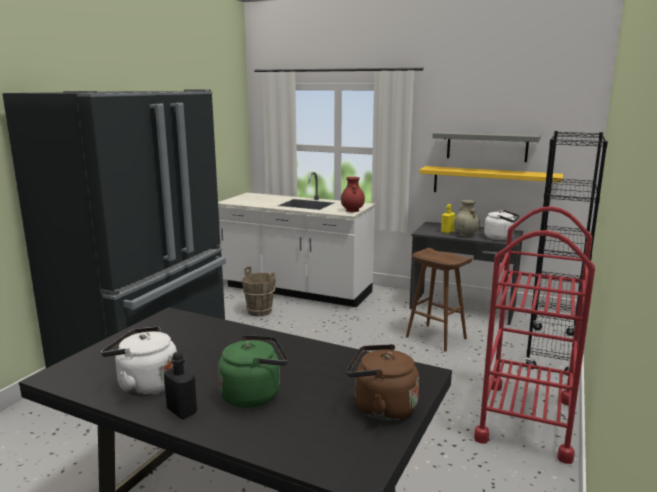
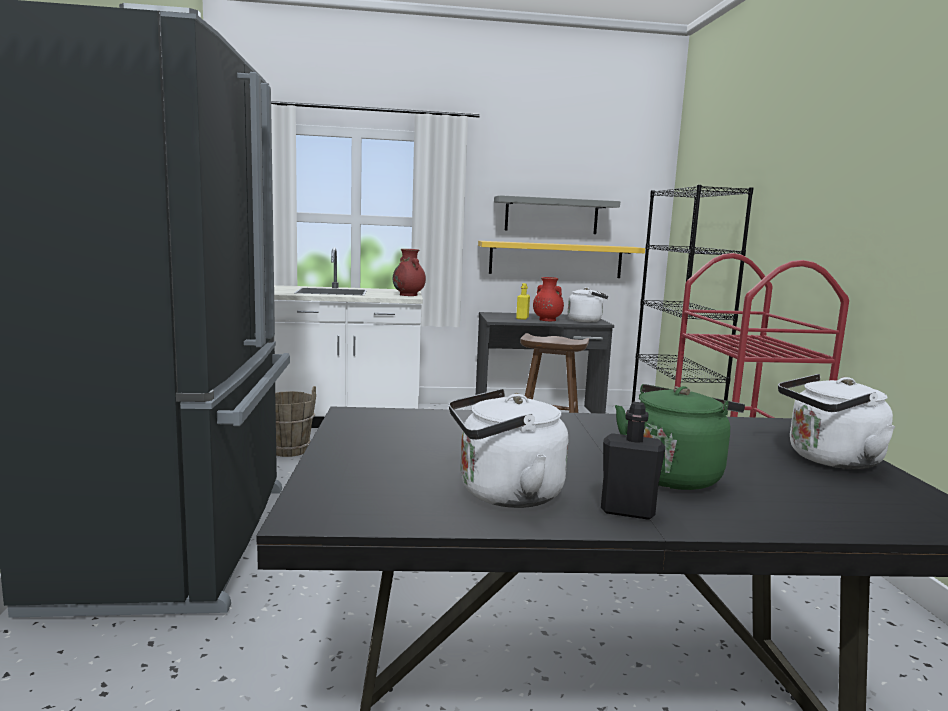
camera: 30 degrees left, 5 degrees down
(381, 408) = (829, 460): brown kettle -> white kettle
(465, 235) = (547, 320): beige vase -> red vase

